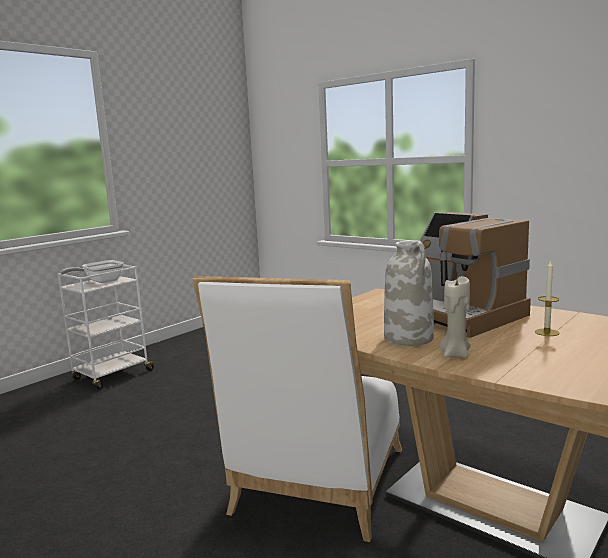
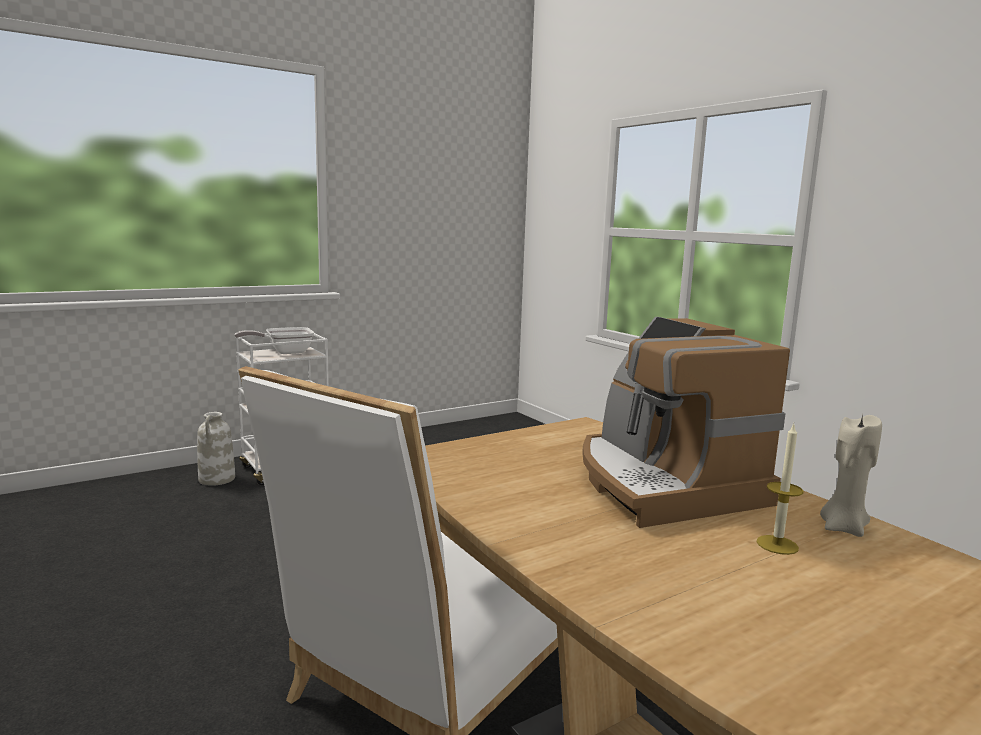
camera: 15 degrees right, 0 degrees up
(409, 338) = (545, 509): white vase -> white vase (217, 479)
(455, 354) = (585, 554): beige candle -> beige candle (843, 528)

